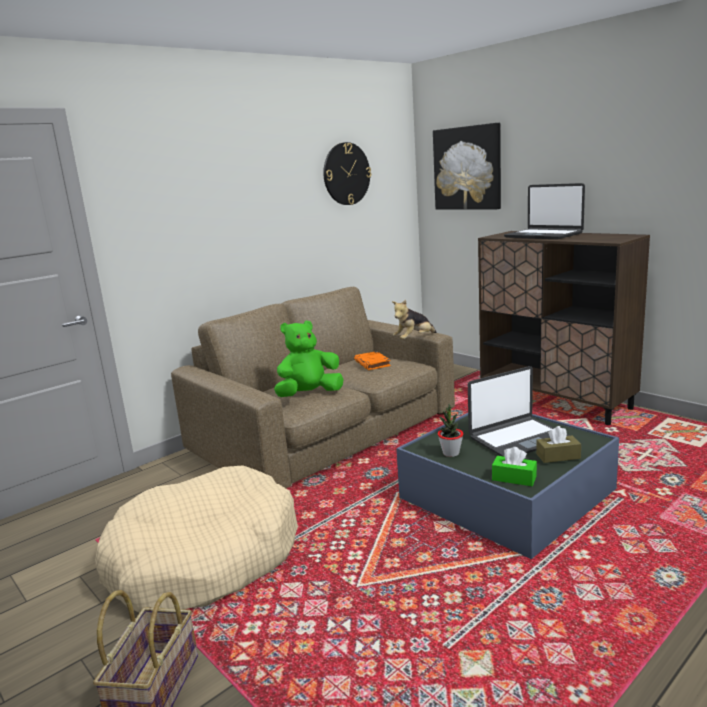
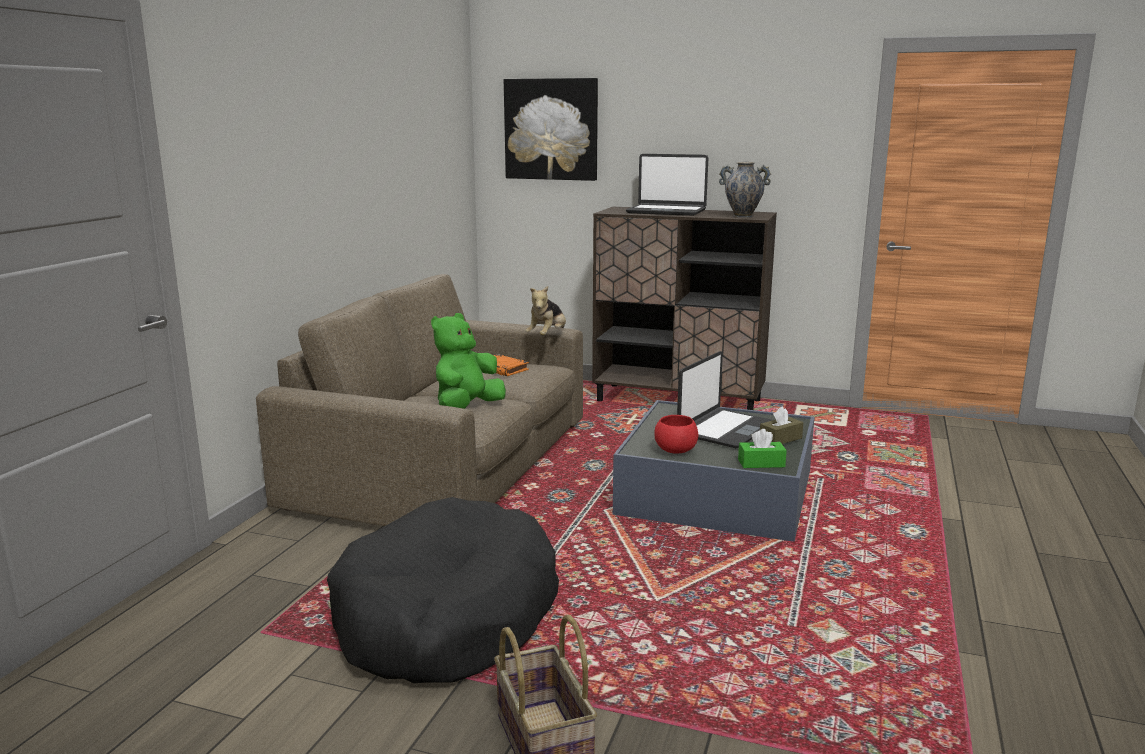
camera: 30 degrees left, 0 degrees up
(204, 559) = (447, 617): beige dog bed -> black dog bed
(346, 174) = (416, 126): wall clock -> none
(451, 453) = (675, 451): potted plant -> red bowl
(603, 239) = (742, 216): none -> vase

